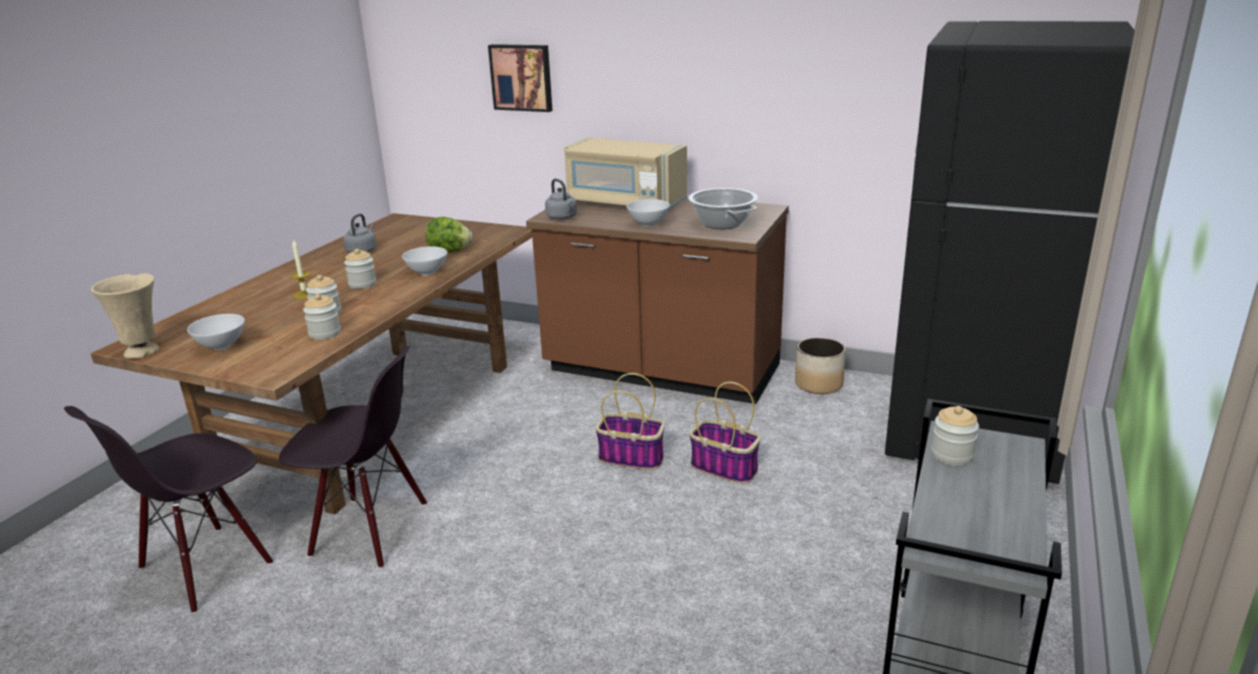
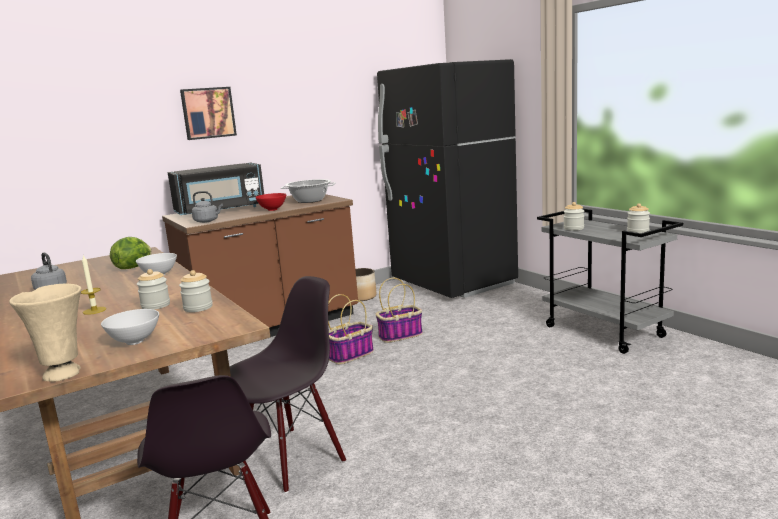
camera: 55 degrees left, 10 degrees down
(362, 284) = (126, 293): jar -> jar (638, 231)
(522, 77) = (94, 135): picture -> picture (208, 113)
(625, 202) = (220, 210): beige microwave -> black microwave
(649, 224) = (272, 209): white bowl -> red bowl

